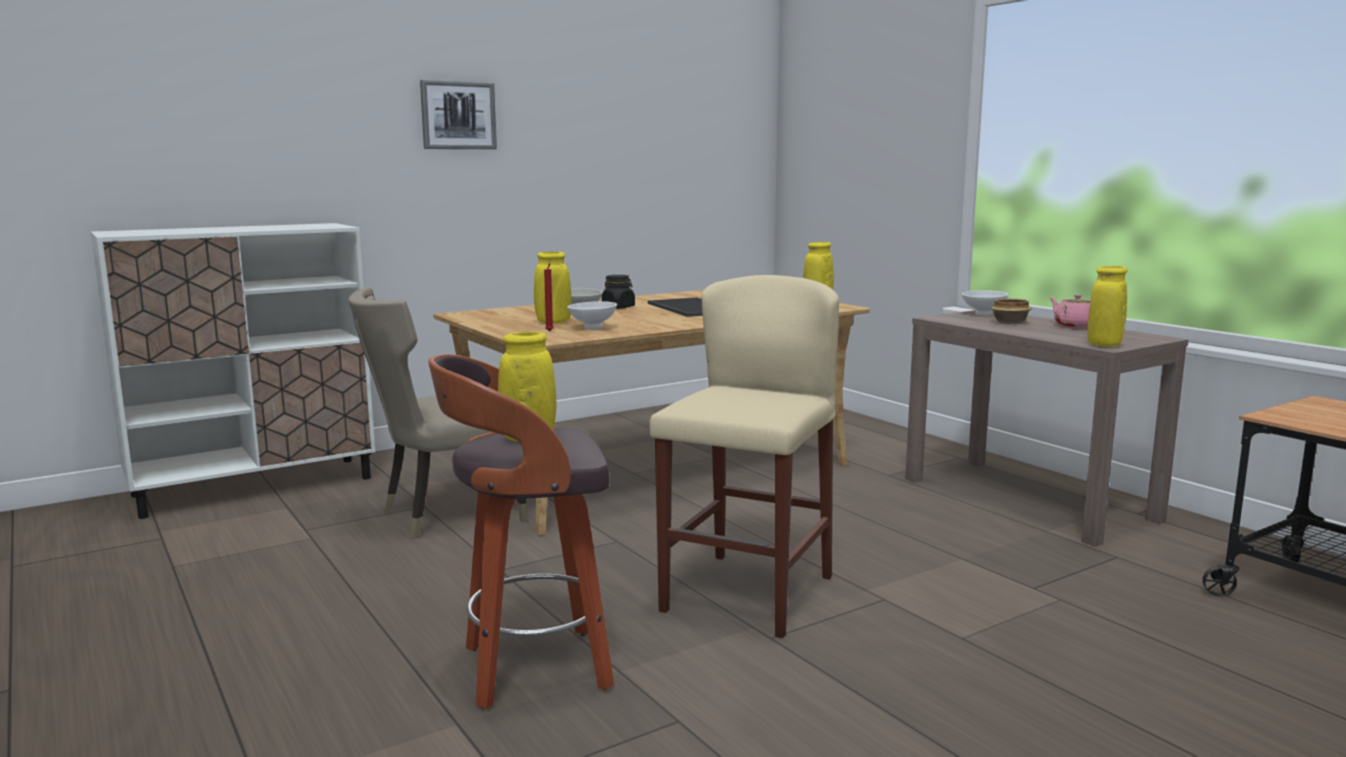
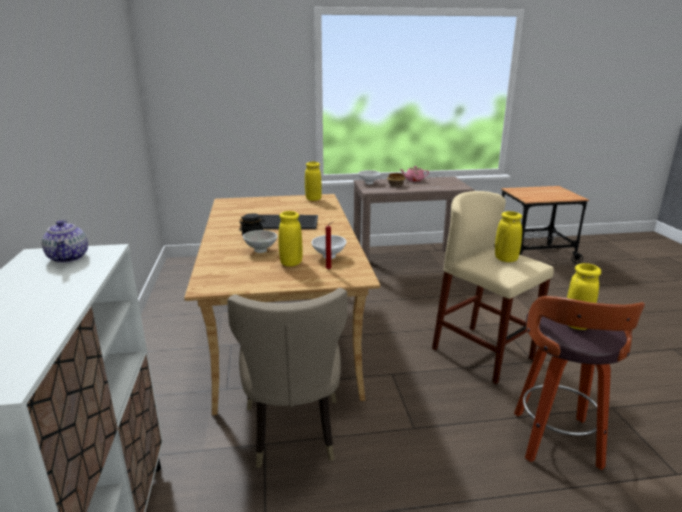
camera: 65 degrees left, 10 degrees up
(319, 225) = (69, 257): none -> teapot
(458, 115) = (46, 99): picture -> none
(1104, 345) = (458, 187): yellow vase -> yellow vase (505, 259)

